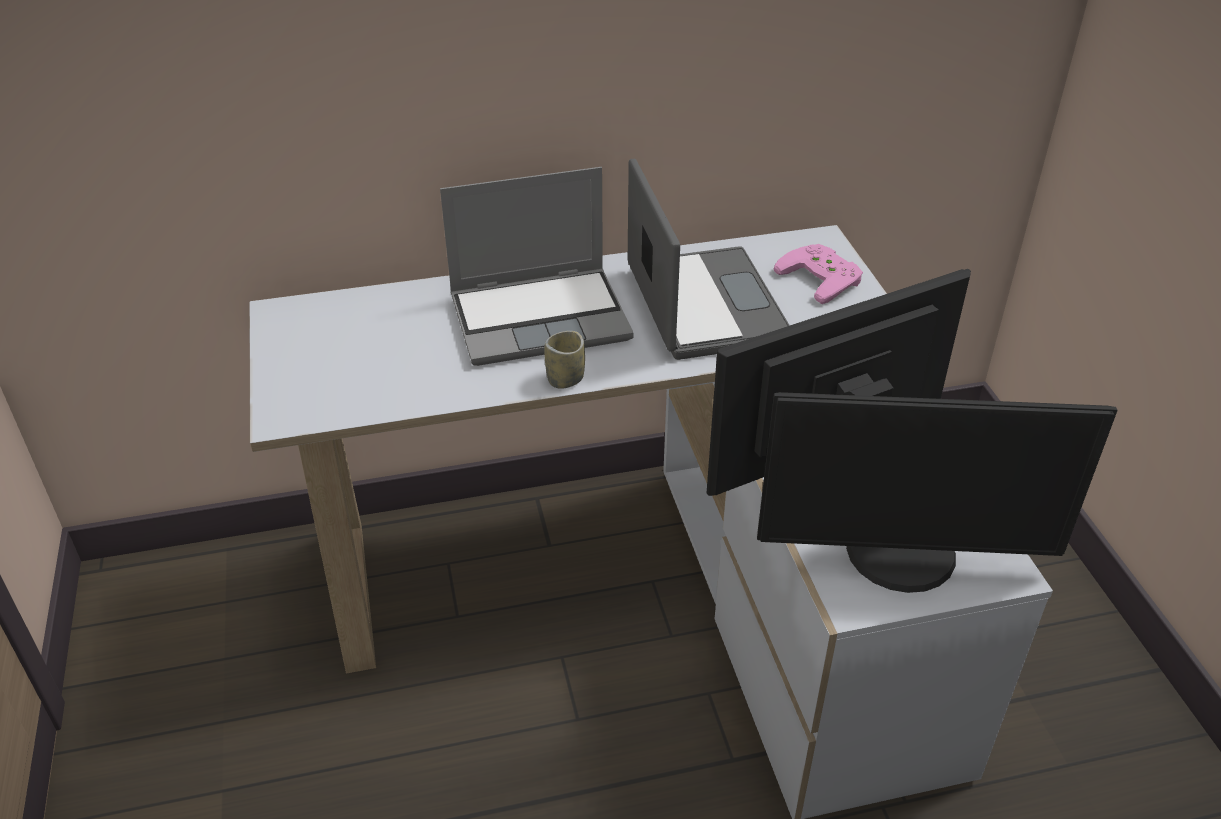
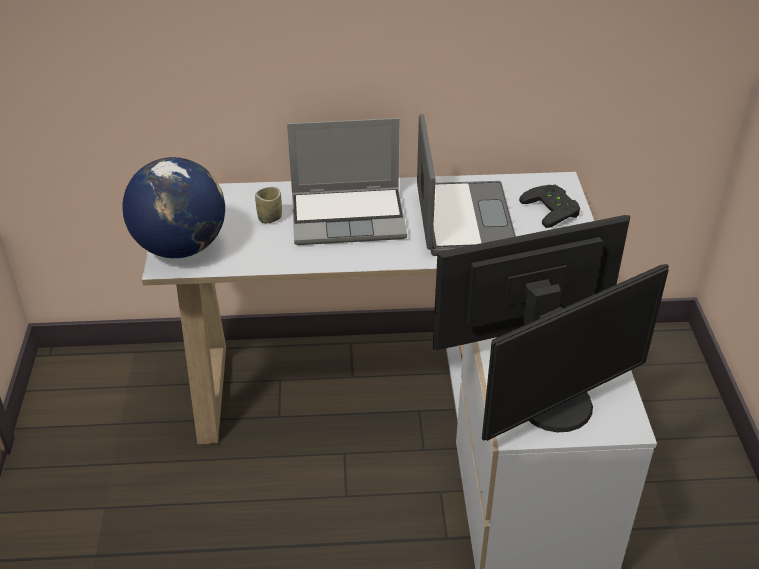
camera: 10 degrees right, 0 degrees up
(301, 387) = (181, 247): none -> globe
(565, 379) = (354, 260): cup -> cup (270, 218)
(823, 277) = (554, 209): pink game controller -> black game controller
(902, 556) = (558, 407): monitor -> monitor turned 45 degrees counterclockwise

